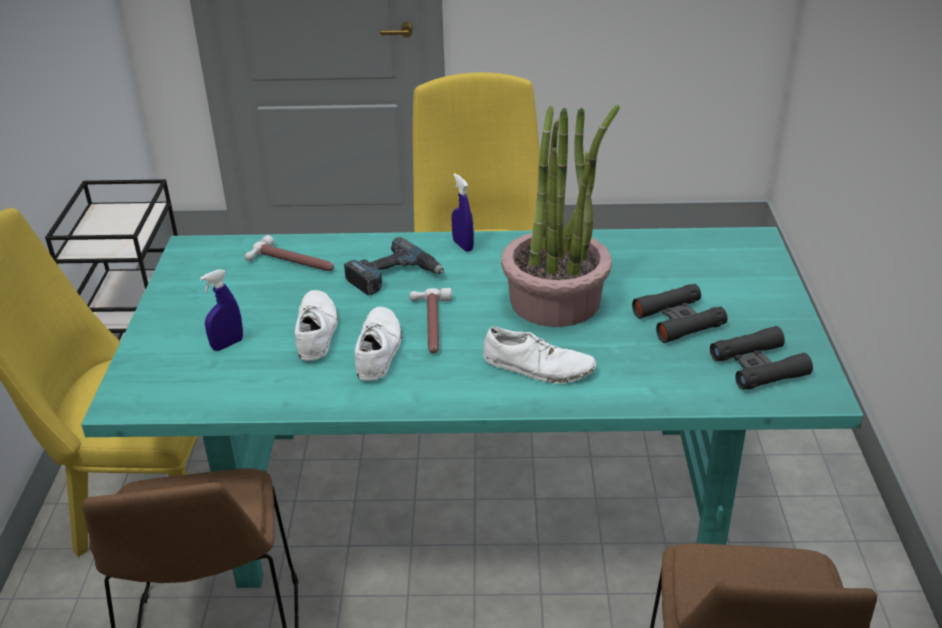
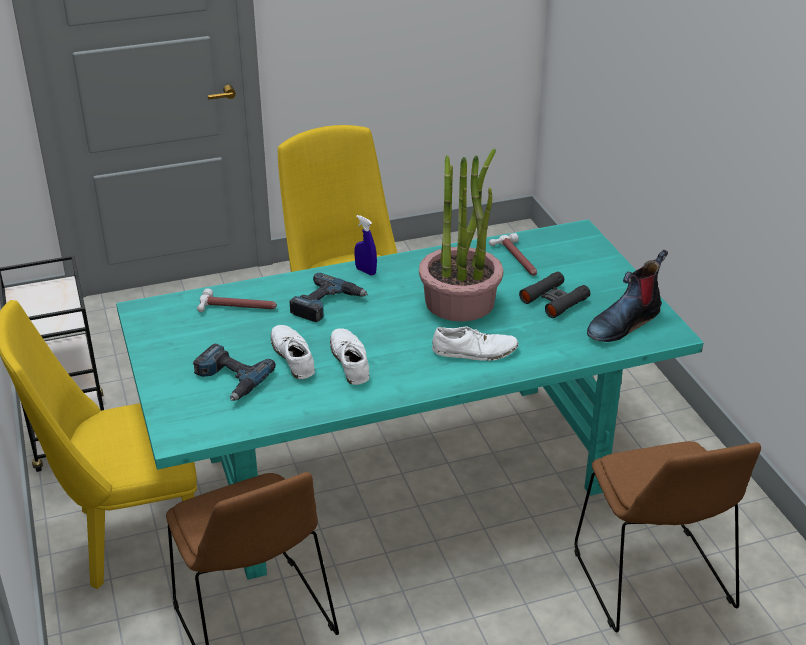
camera: 20 degrees left, 0 degrees up
(227, 344) = (230, 379): blue spray bottle -> power drill
(431, 326) = (379, 336): hammer -> hammer (517, 259)
(758, 366) = (623, 323): black binoculars -> boot

